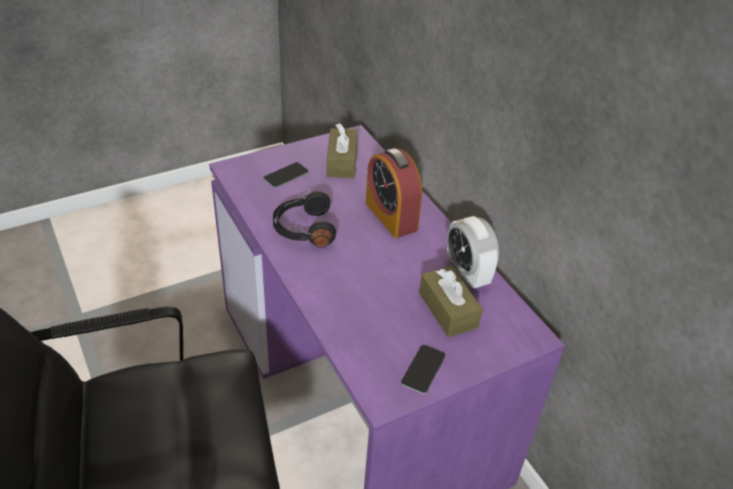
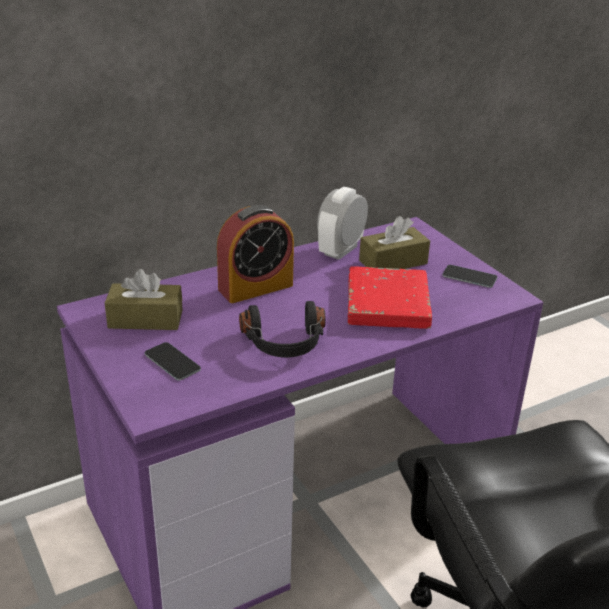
camera: 90 degrees left, 10 degrees down
(366, 297) = (387, 304): none -> red book
(467, 273) = (341, 250): alarm clock -> alarm clock turned 150 degrees clockwise

